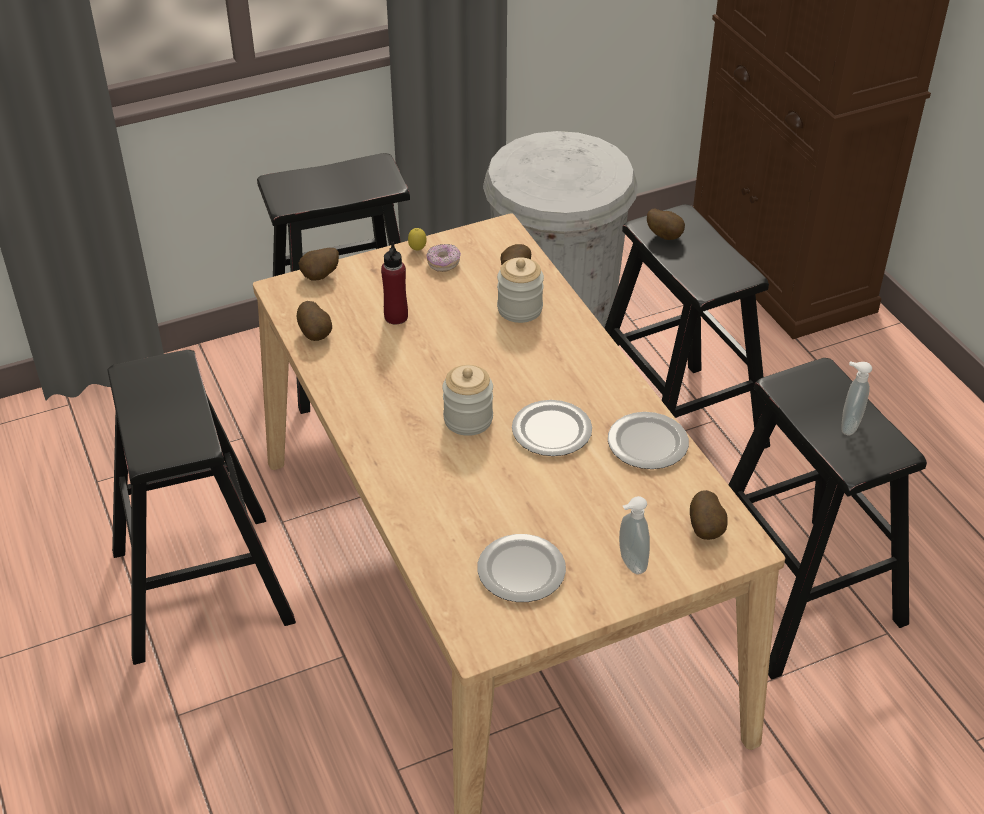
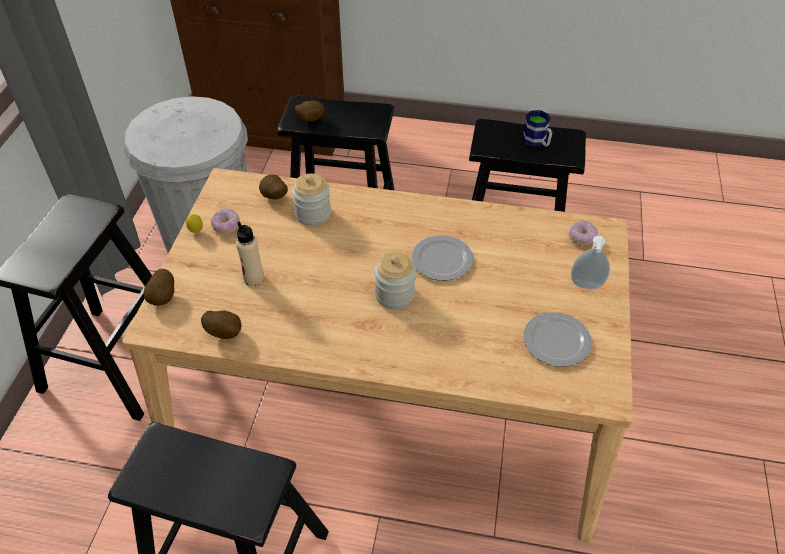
camera: 55 degrees left, 5 degrees up
(396, 317) = (254, 278): red bottle -> beige bottle
(649, 443) = (491, 223): plate -> none
(706, 529) = (582, 238): potato -> donut
(847, 425) = (537, 142): soap dispenser -> mug

